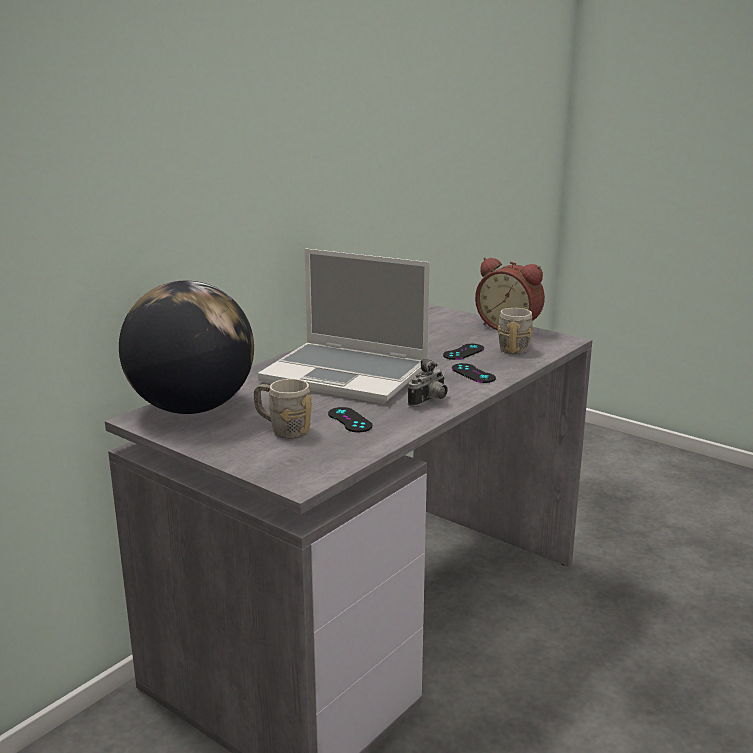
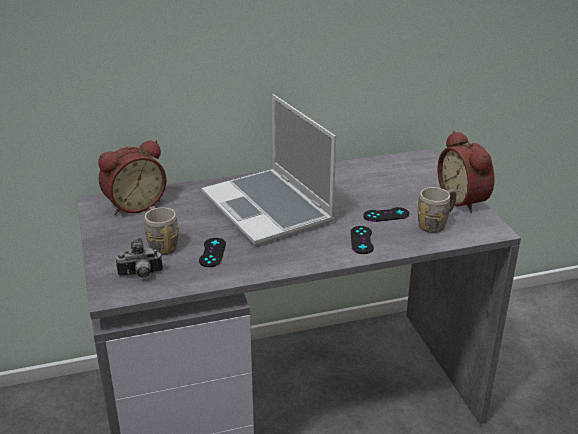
camera: 35 degrees right, 10 degrees up
(192, 408) = (134, 204): globe -> alarm clock
(430, 402) = (289, 256): camera -> camera (140, 275)

